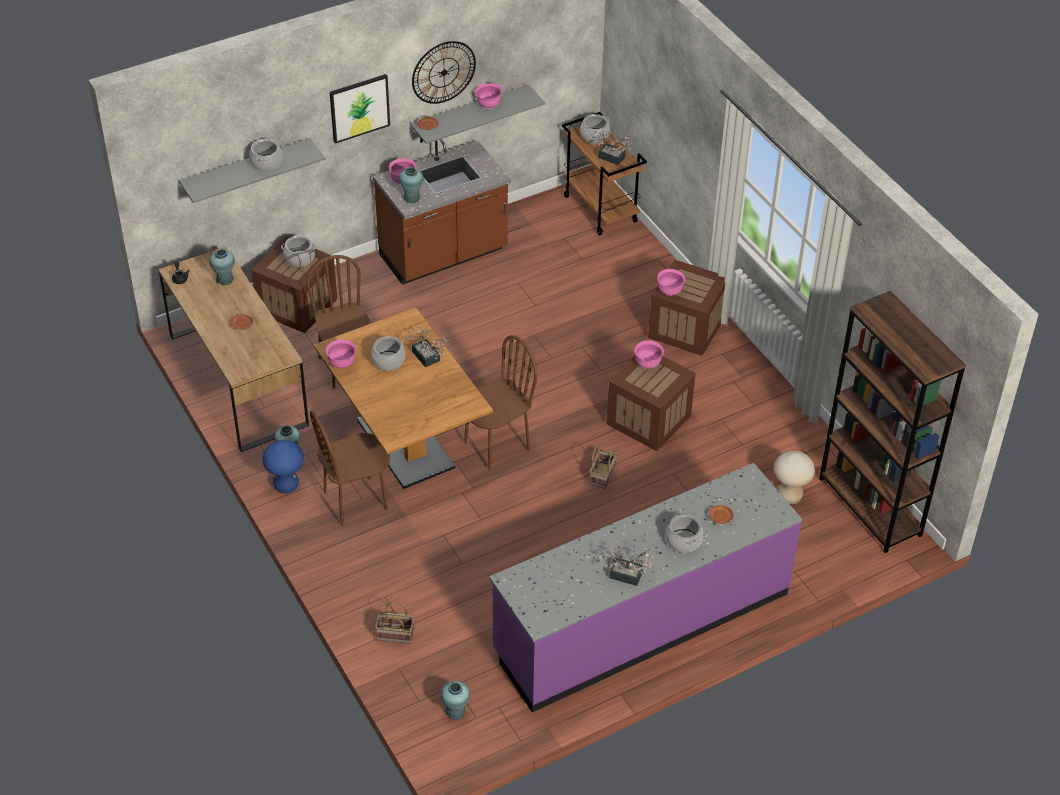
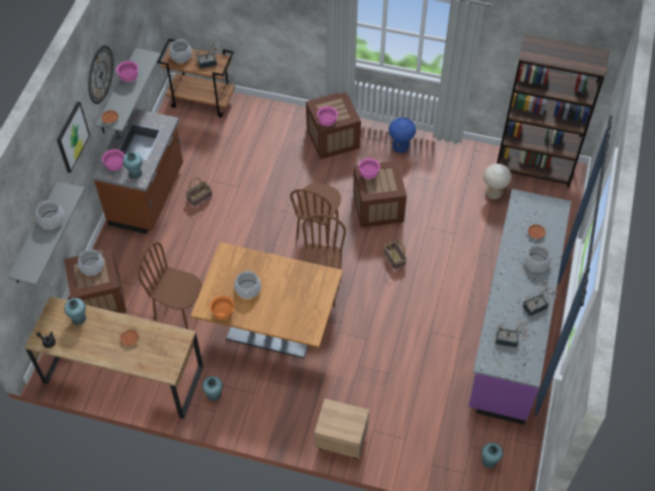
camera: 45 degrees left, 10 degrees up
(286, 485) = (237, 415): blue stool -> blue stool (400, 147)
(342, 363) = (223, 313): pink bowl -> orange bowl
(346, 578) = (340, 440): none -> beige nightstand
(356, 501) = (287, 389): brown chair -> brown chair (318, 230)
(394, 635) = (406, 448): basket -> basket (199, 199)
(427, 358) = (268, 269): potted plant -> potted plant (509, 340)

